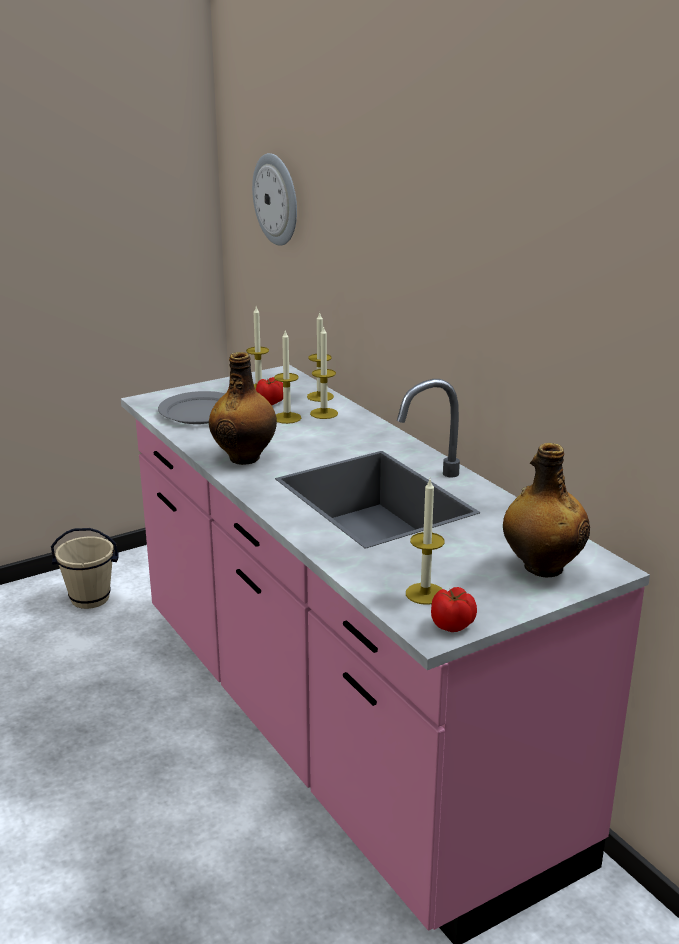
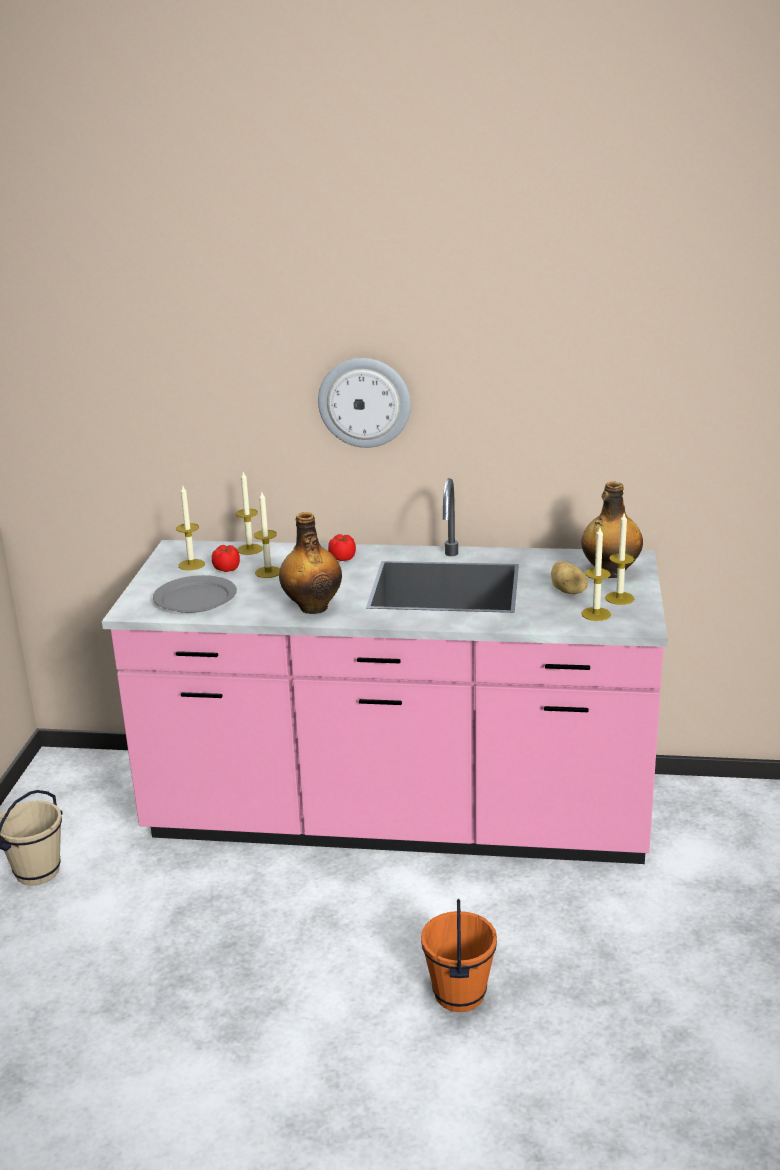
camera: 50 degrees left, 0 degrees up
(121, 902) = (458, 994): none -> orange bucket
(277, 199) = (111, 383): wall clock -> wall clock (364, 402)
(324, 413) = (284, 558): candle -> candle (619, 598)
(453, 625) = (641, 618): tomato -> tomato (343, 558)
(458, 559) = (568, 591): none -> potato

